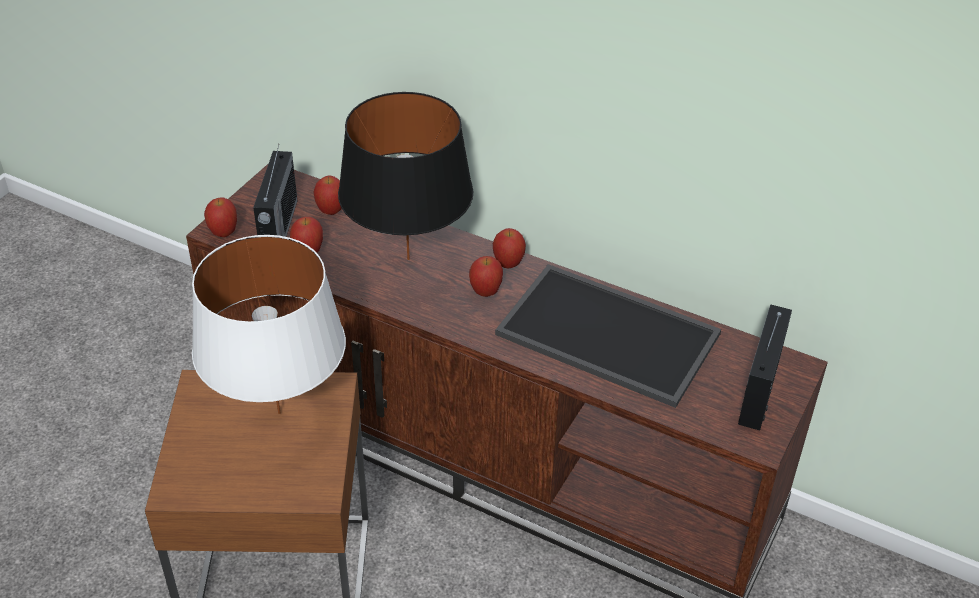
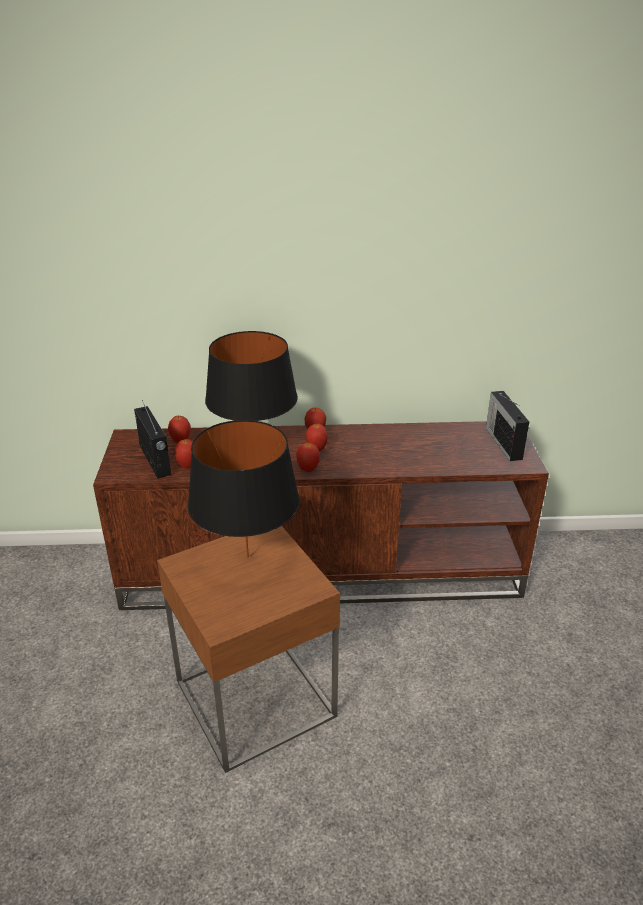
camera: 30 degrees left, 10 degrees down
(223, 233) = (119, 474): apple -> apple (308, 469)
(279, 413) = (248, 557): white table lamp -> black table lamp
(604, 335) = (402, 447): tray -> none

